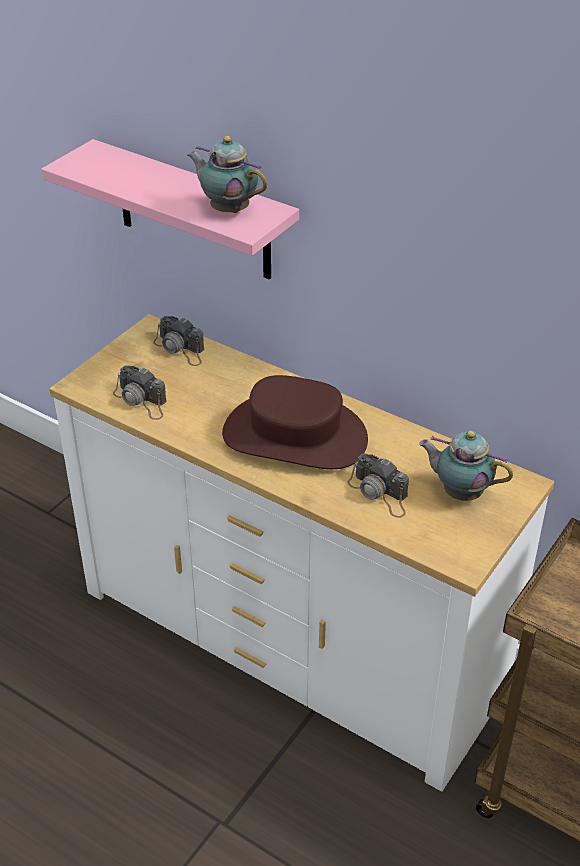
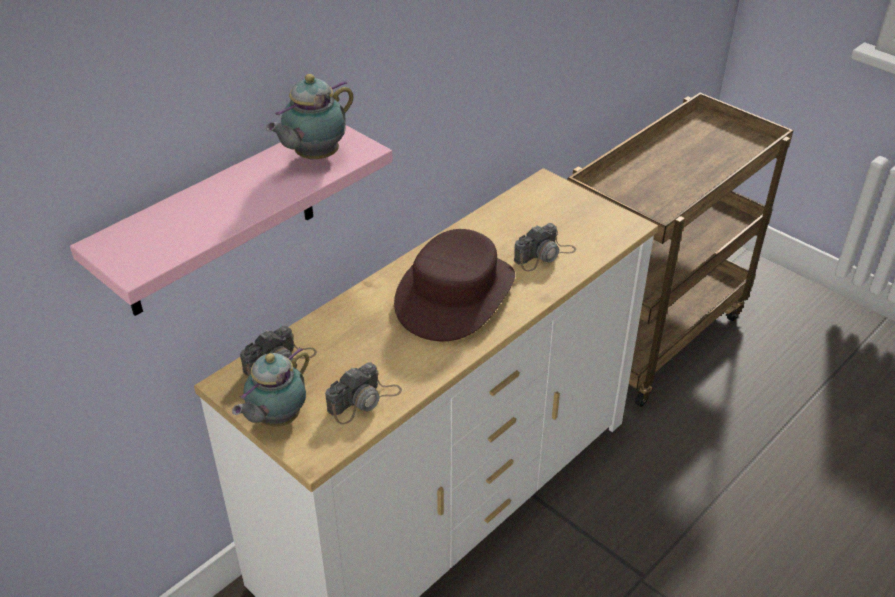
camera: 80 degrees left, 0 degrees up
(460, 492) = (549, 213): teapot -> teapot (276, 419)

